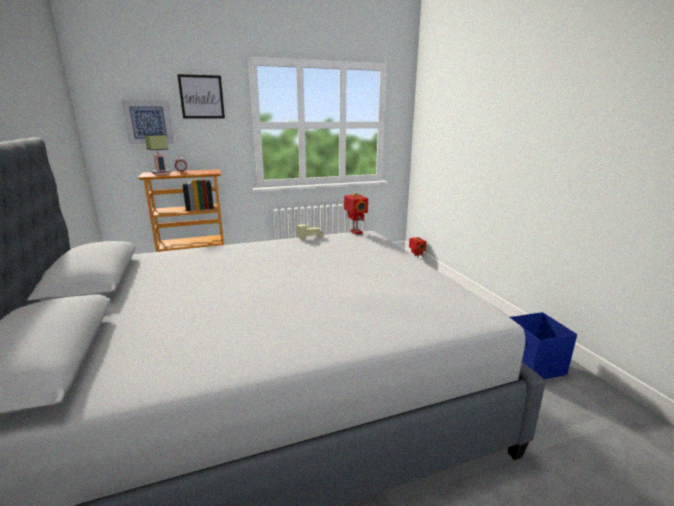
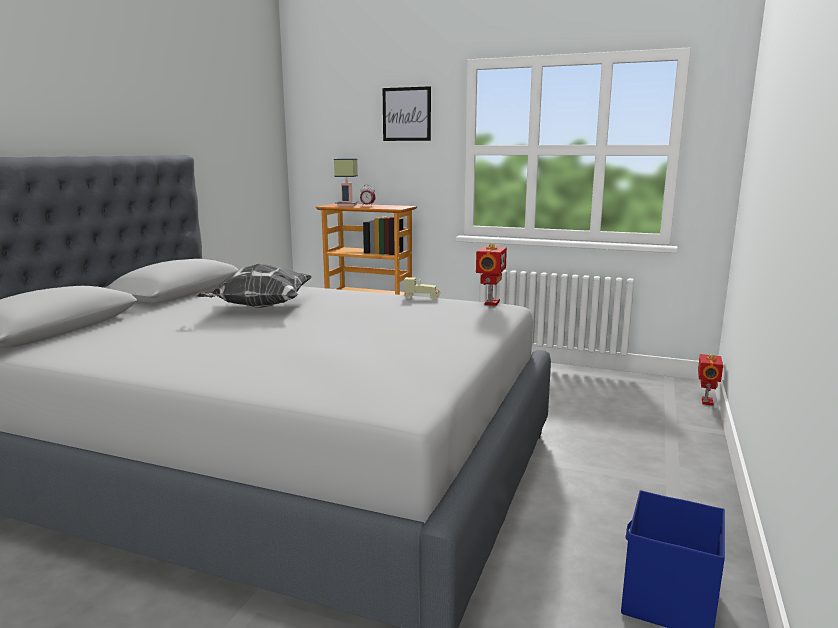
camera: 40 degrees right, 5 degrees down
(148, 122) = (348, 145): picture -> none
(216, 274) = (259, 307): none -> pillow

